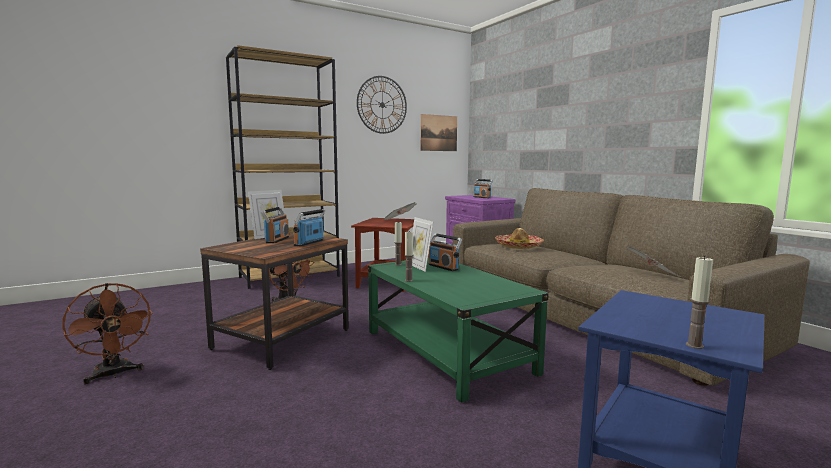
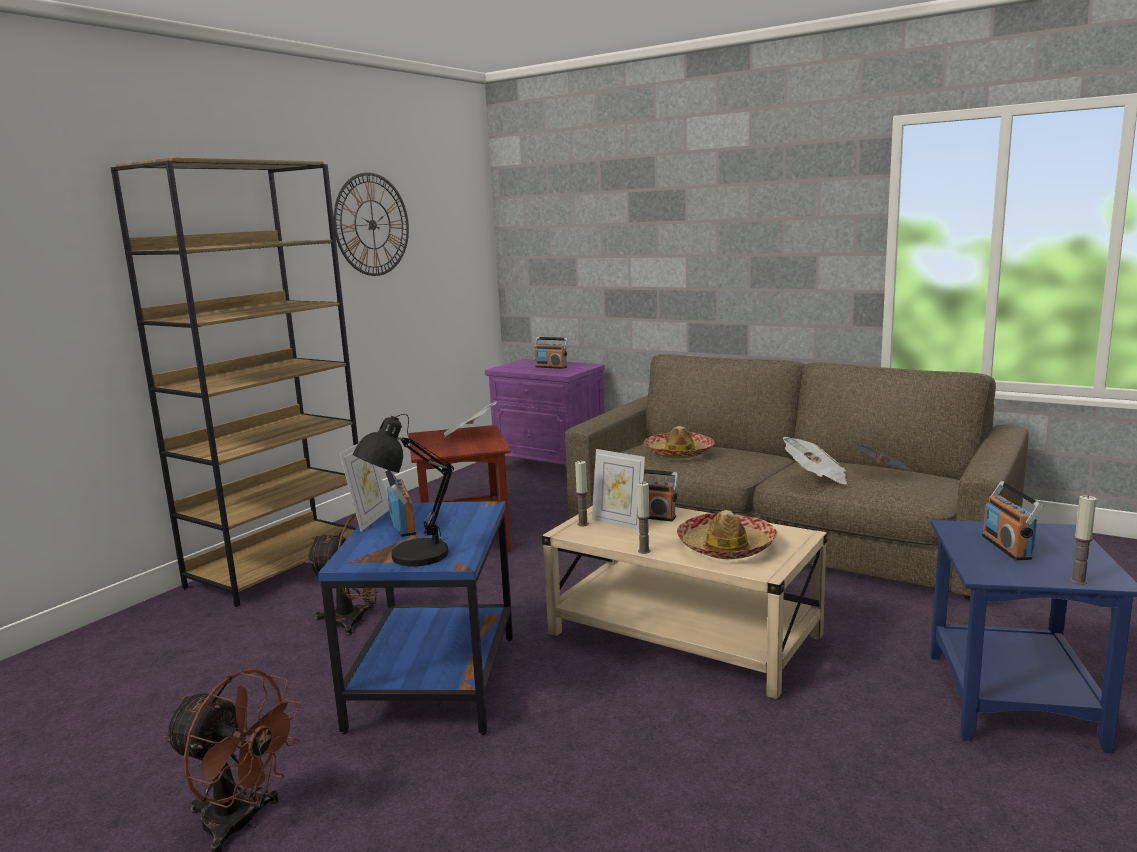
camera: 25 degrees left, 5 degrees up
(251, 250) = (412, 557): none -> black table lamp
(281, 339) = (432, 682): brown side table -> blue side table
(309, 243) = (469, 522): radio -> radio (1007, 547)
(438, 133) = (456, 261): picture -> none
(447, 352) = (683, 636): green coffee table -> beige coffee table
(463, 287) = (726, 547): none -> hat
(593, 268) = (816, 477): none -> newspaper

